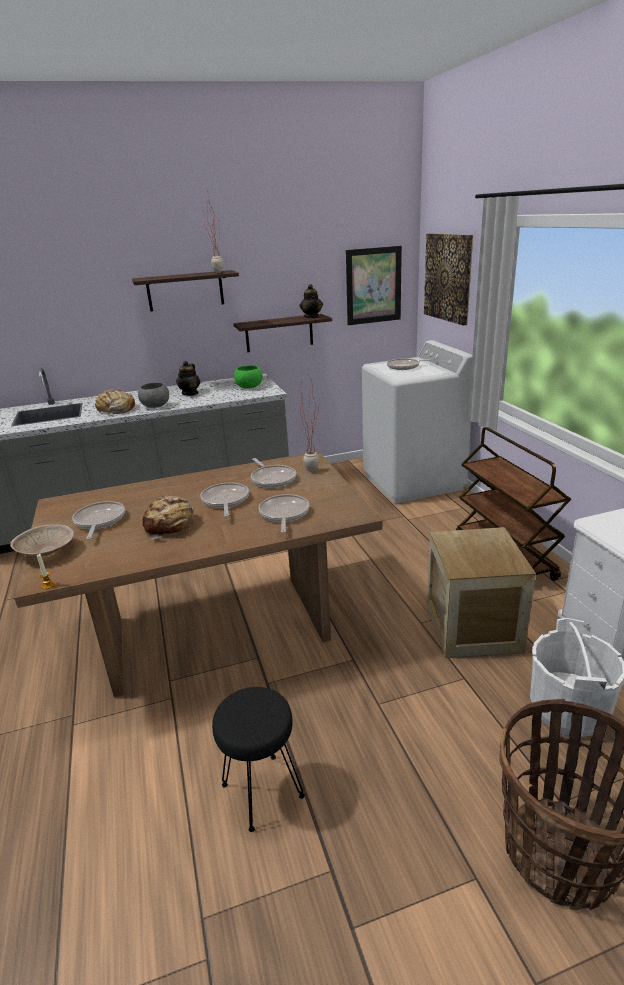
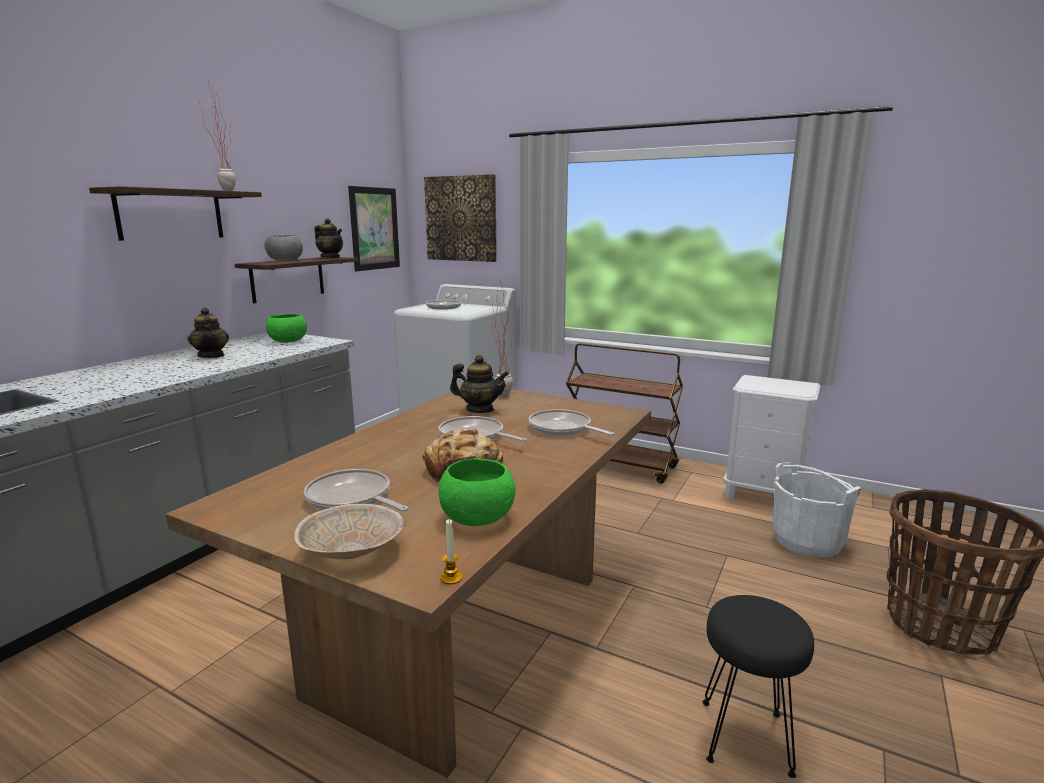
camera: 45 degrees left, 10 degrees down
(116, 410) = (118, 385): bread -> none
(117, 559) = (477, 518): none -> green bowl
(155, 406) = (185, 372): grey bowl -> grey bowl (285, 260)
(272, 479) = (480, 410): frying pan -> teapot
(472, 627) = (676, 519): crate -> none

